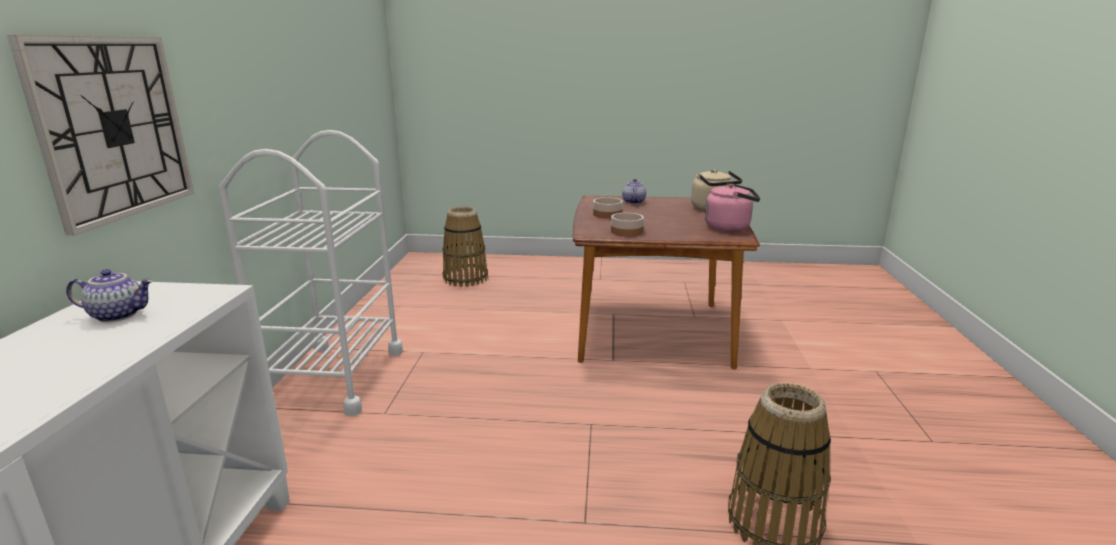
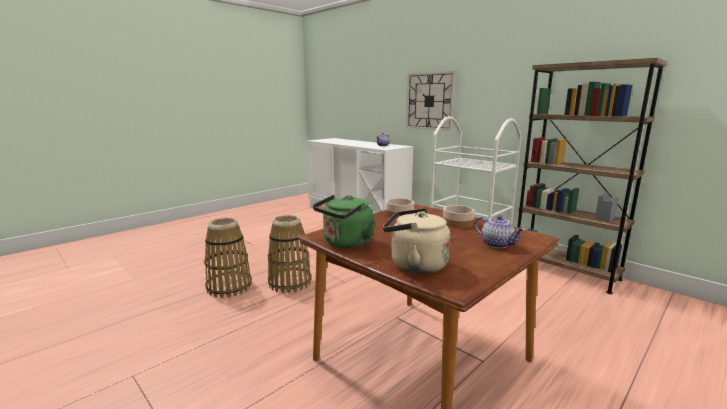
camera: 130 degrees right, 5 degrees down
(380, 310) = (564, 271): none -> brown bookcase
(465, 278) = (643, 321): basket -> basket (290, 283)
(730, 227) = (346, 243): pink kettle -> green kettle

